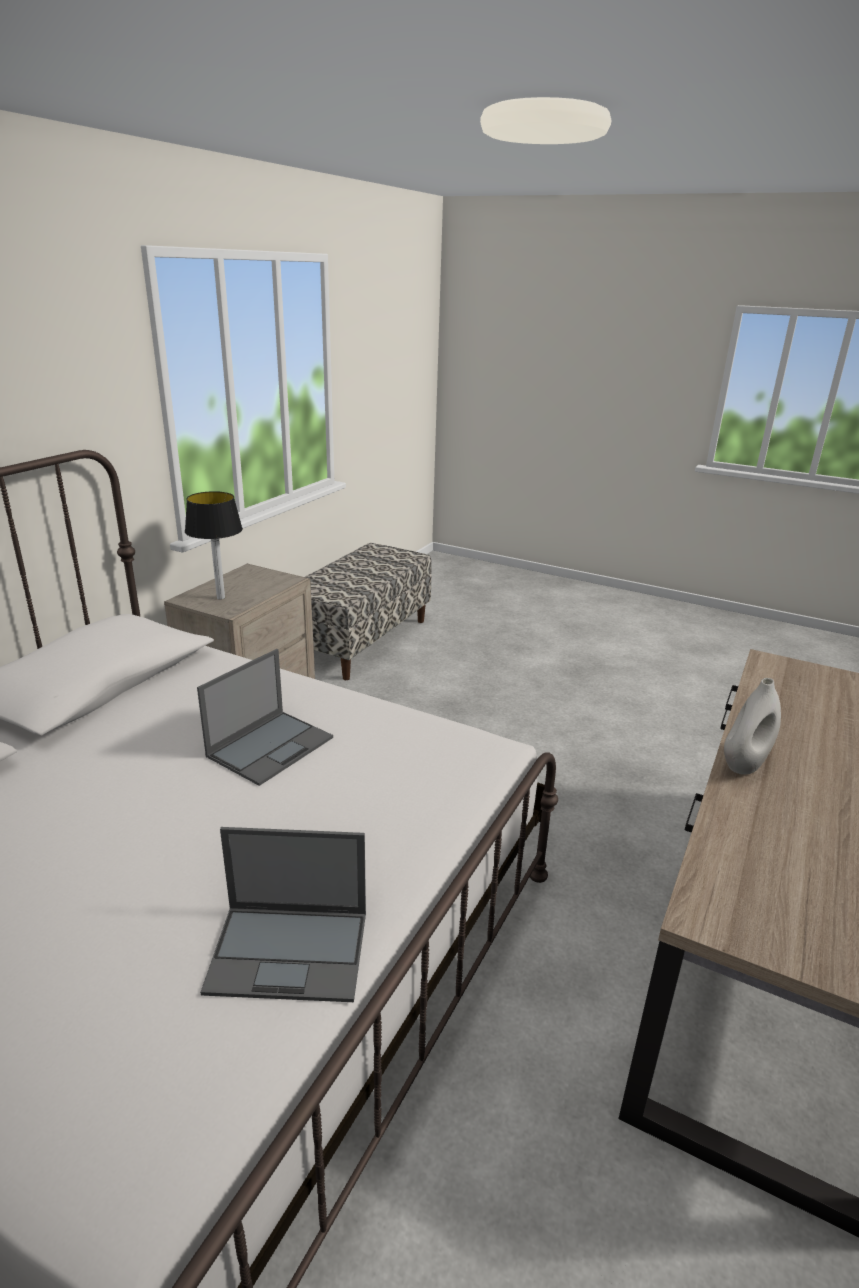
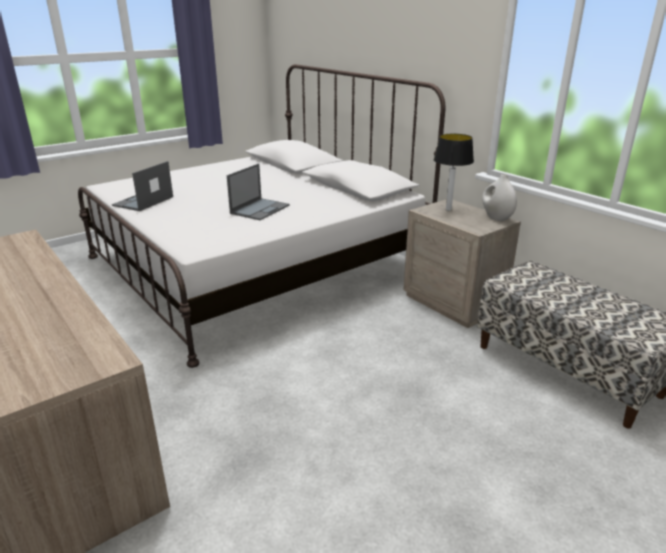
camera: 115 degrees right, 0 degrees up
(271, 746) = (260, 209): laptop -> laptop turned 120 degrees counterclockwise
(744, 764) = (55, 282): white vase -> white vase (496, 218)

